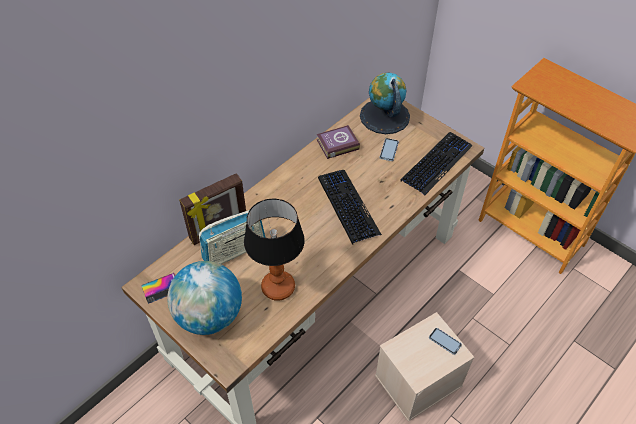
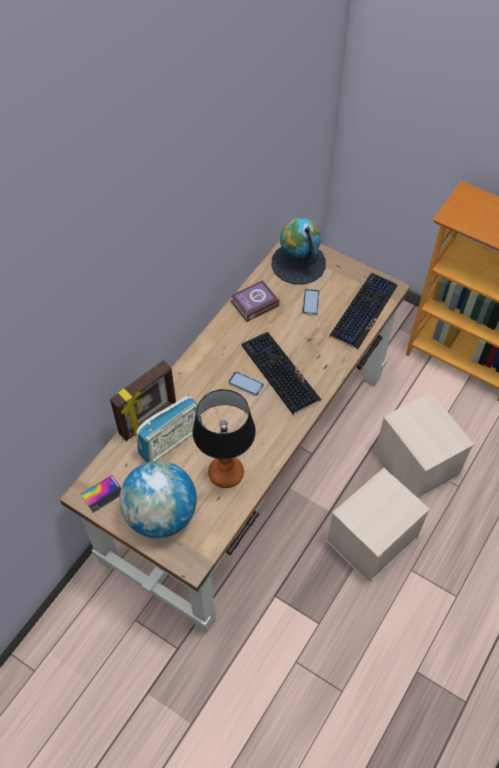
camera: 10 degrees left, 5 degrees up
(445, 341) = (397, 497): phone -> phone (245, 384)
(471, 317) = (415, 463): none -> beige storage box

